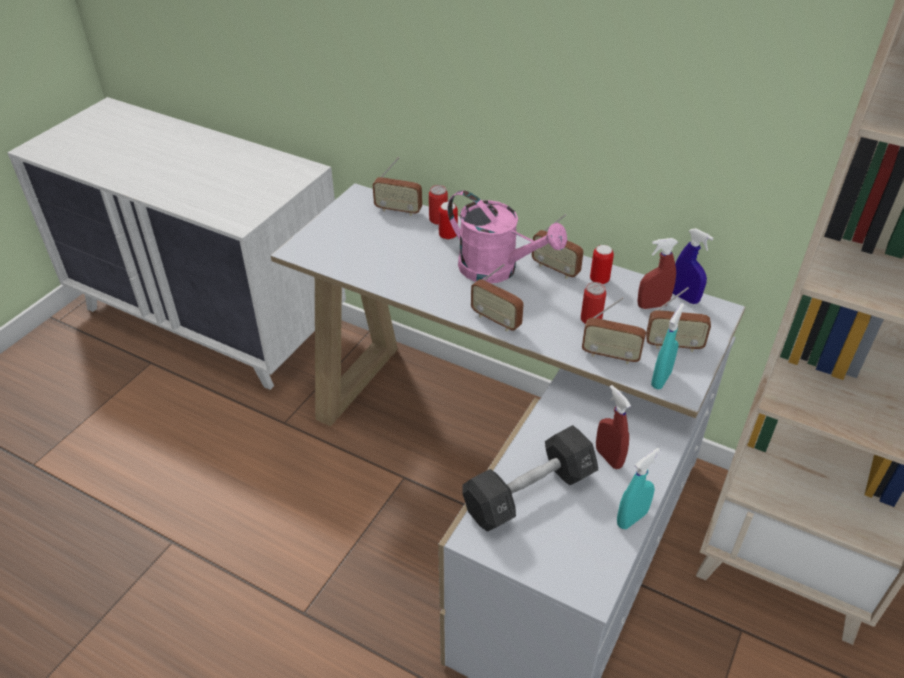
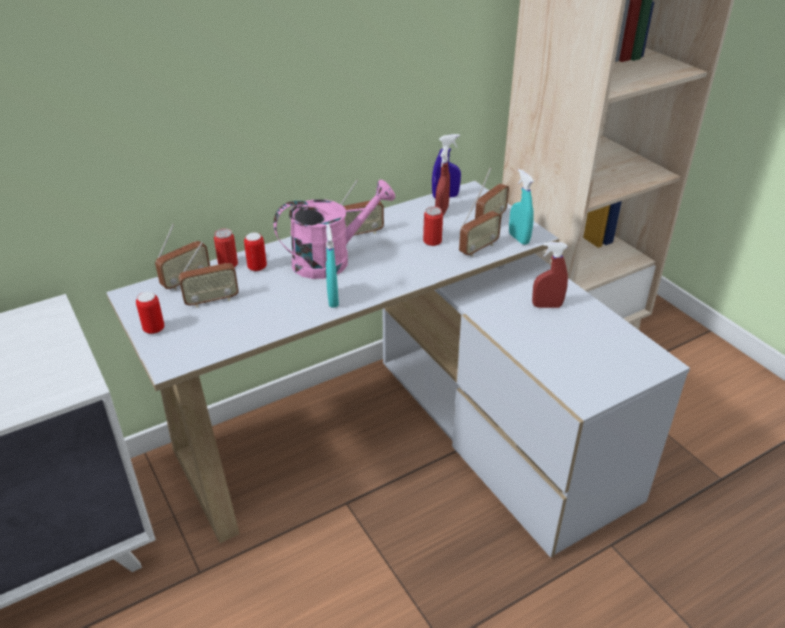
camera: 60 degrees left, 5 degrees down
(496, 320) = (392, 283): radio -> radio (211, 300)
(529, 493) = (557, 355): black dumbbell -> none
(599, 280) = (392, 221): can -> can (154, 329)
(632, 518) = (608, 319): turquoise spray bottle -> turquoise spray bottle (333, 299)

